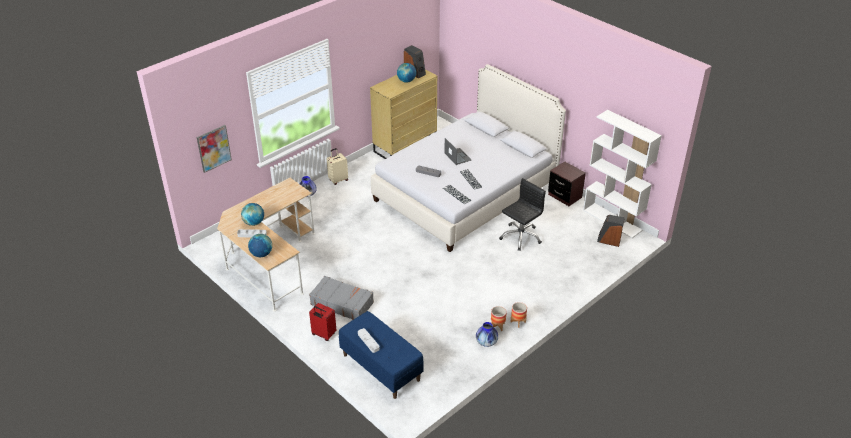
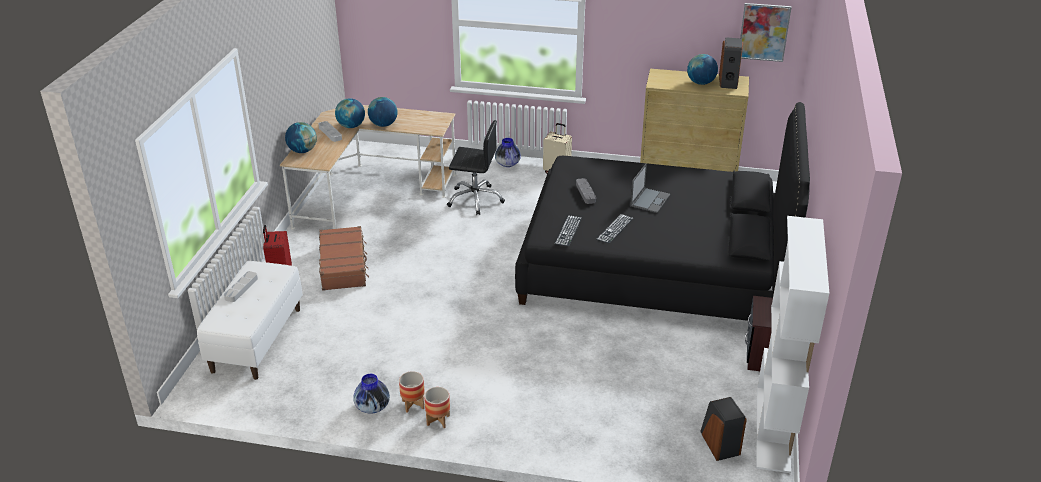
camera: 55 degrees right, 5 degrees down
(214, 148) = (391, 32): picture -> picture (764, 32)
(269, 209) = (383, 125): none -> globe
(342, 303) = (344, 265): grey suitcase -> brown suitcase
(380, 367) = (256, 339): blue bench -> white bench
(465, 192) = (656, 267): white bed -> black bed
(520, 237) = (620, 351): black office chair -> black office chair (475, 199)

